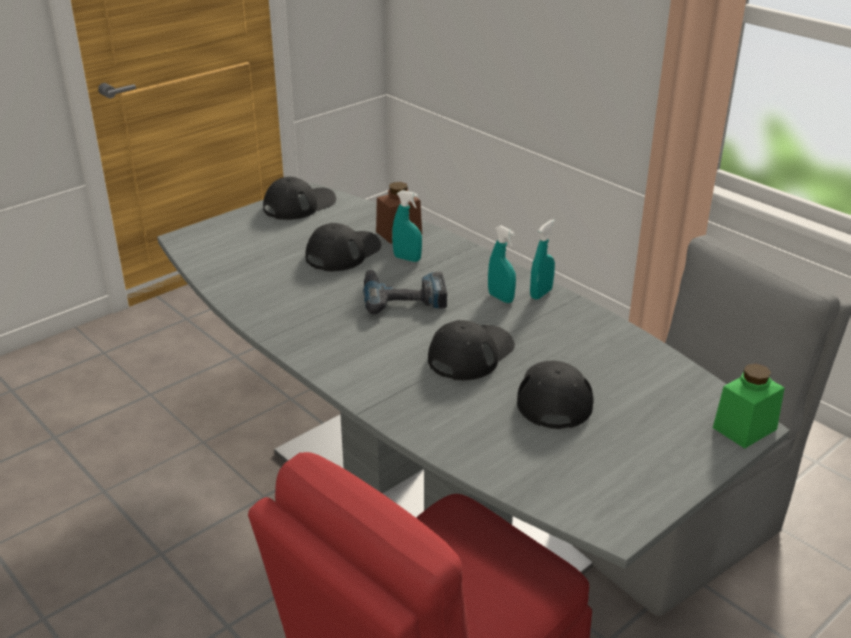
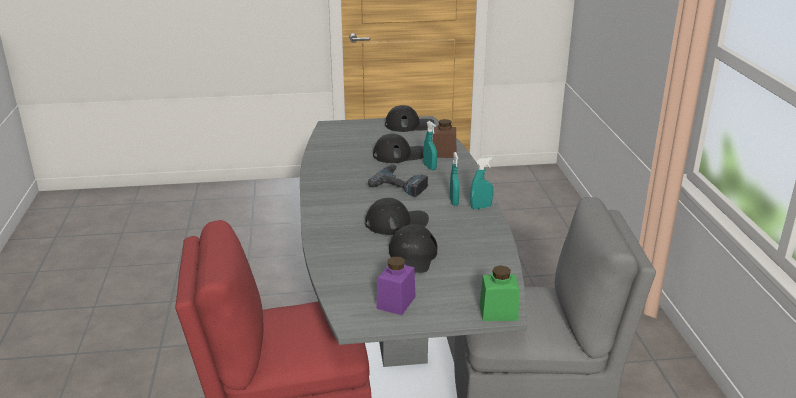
camera: 35 degrees right, 5 degrees down
(554, 396) = (411, 257): black cap -> black cap turned 150 degrees clockwise
(622, 471) = (396, 302): none -> purple jar

